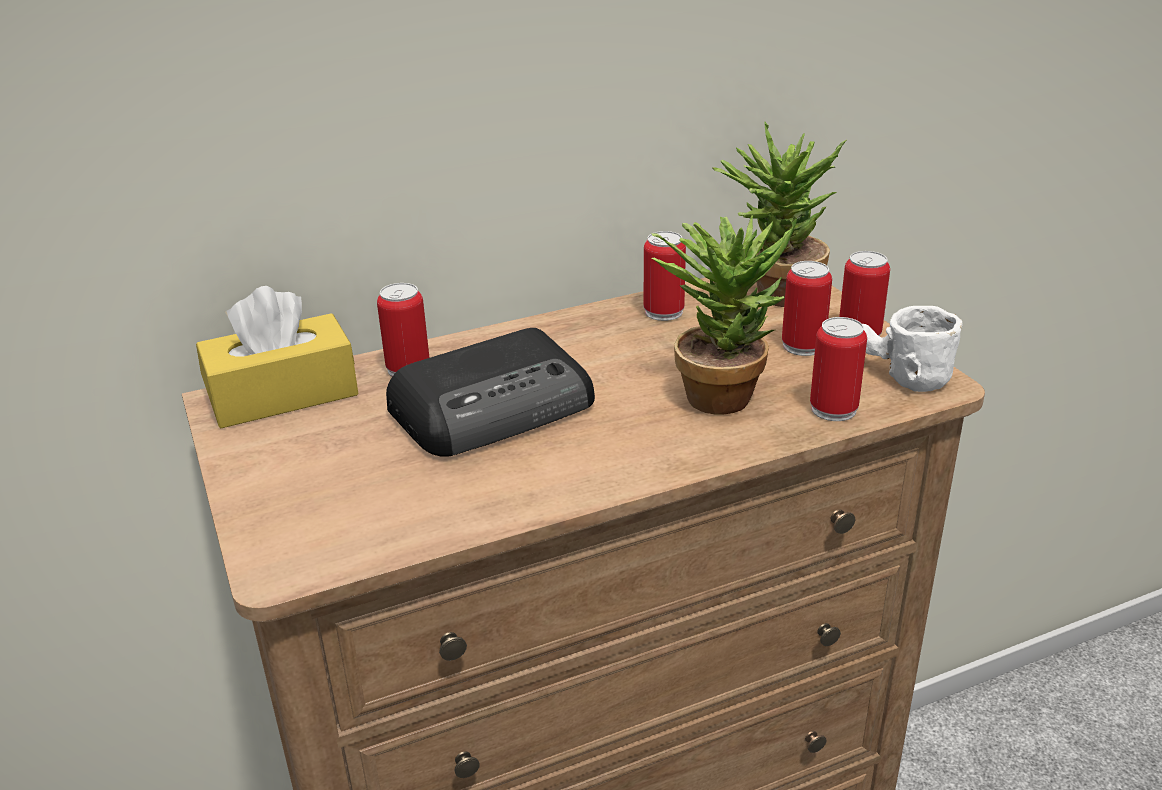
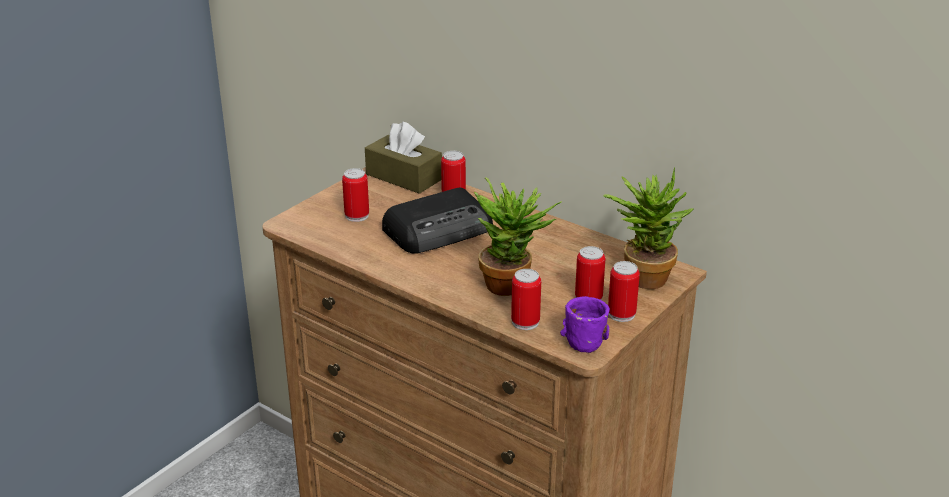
camera: 60 degrees right, 0 degrees up
(283, 395) = (404, 177): yellow tissue box -> brown tissue box
(497, 407) = (440, 230): radio -> radio turned 60 degrees counterclockwise
(663, 312) = (584, 246): can -> can (357, 216)
(898, 376) = (583, 336): white mug -> purple mug

